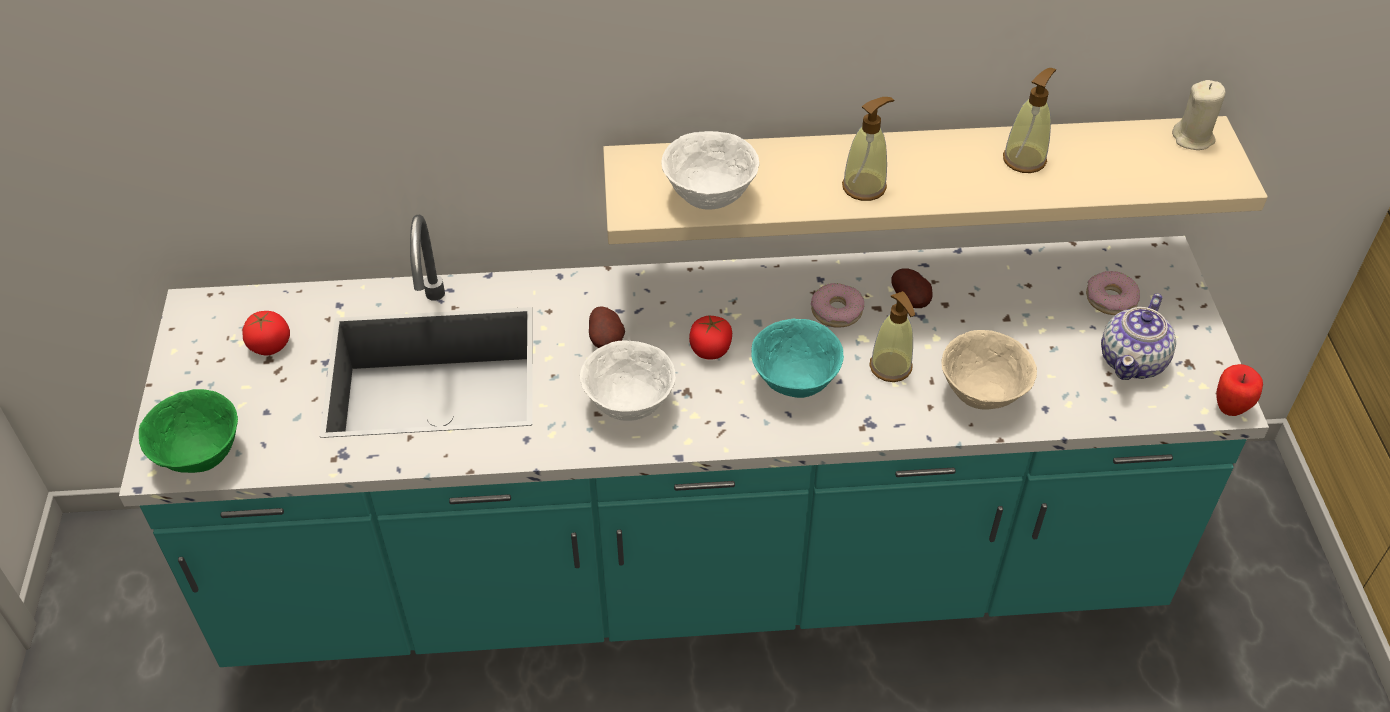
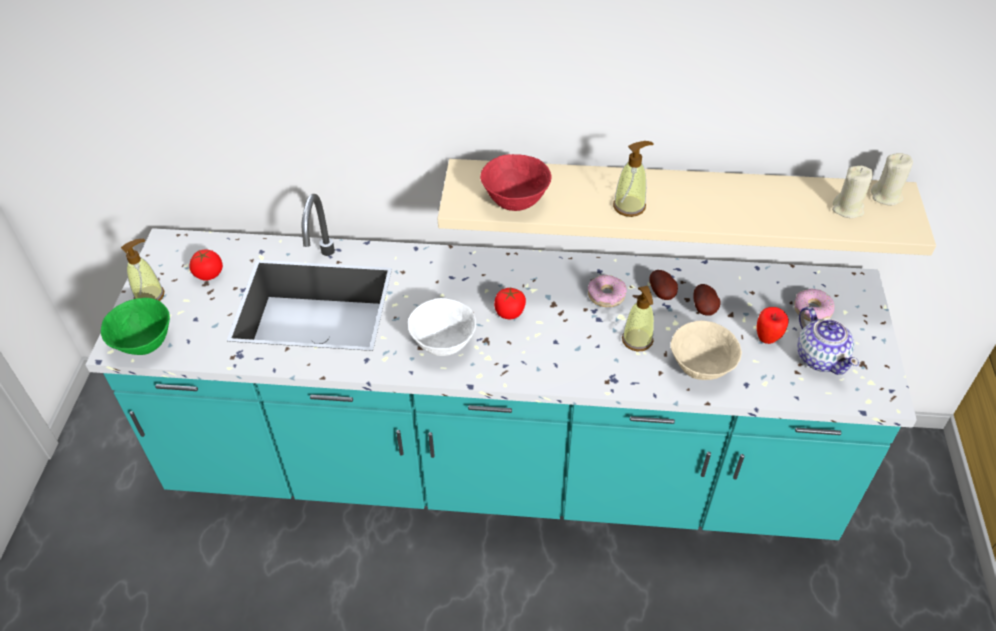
camera: 10 degrees right, 0 degrees up
(607, 341) = (438, 297): potato -> potato (705, 309)
(709, 196) = (515, 201): white bowl -> red bowl
(794, 383) = (564, 343): turquoise bowl -> none
(1024, 159) = (753, 199): soap dispenser -> soap dispenser (150, 295)
(1133, 361) = (820, 357): teapot -> teapot turned 60 degrees counterclockwise
(1148, 160) = (847, 209): none -> beige candle
(1230, 408) = (889, 401): apple -> apple (767, 338)

